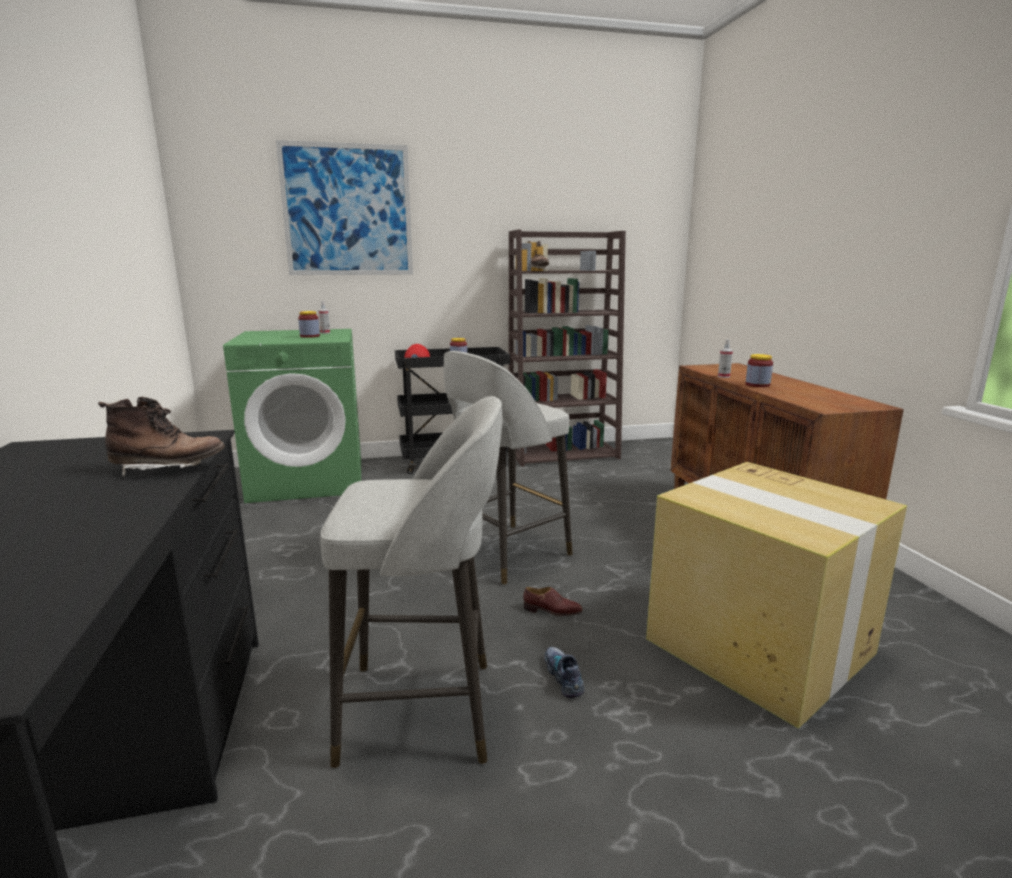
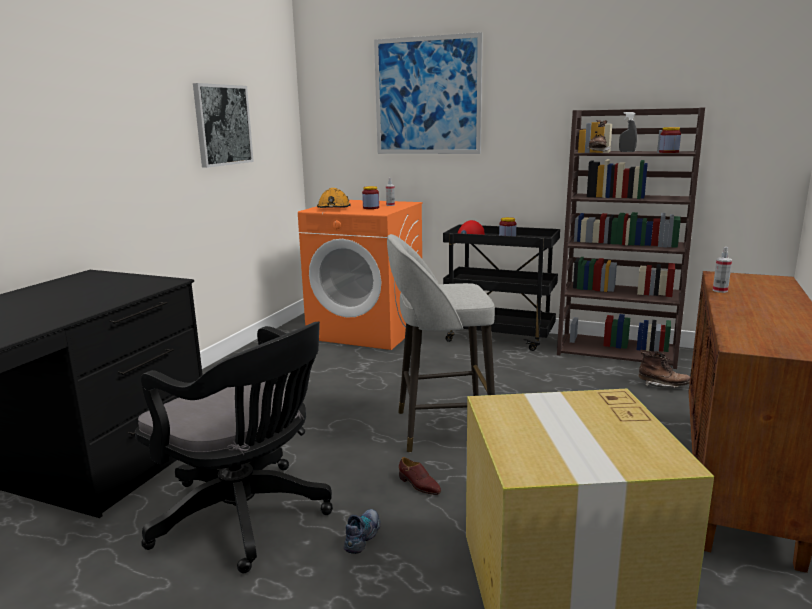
camera: 35 degrees right, 0 degrees up
(112, 229) = (222, 125): none -> picture
(169, 469) = (113, 299): brown boot -> brown boot (663, 385)
(265, 339) = (333, 209): none -> orange hard hat
(309, 480) = (367, 330): green washing machine -> orange washing machine
(423, 711) = (247, 517): grey stool -> black office chair
(560, 270) = (627, 151): none -> grey spray bottle
(757, 385) = (735, 306): jar -> jar (668, 152)

